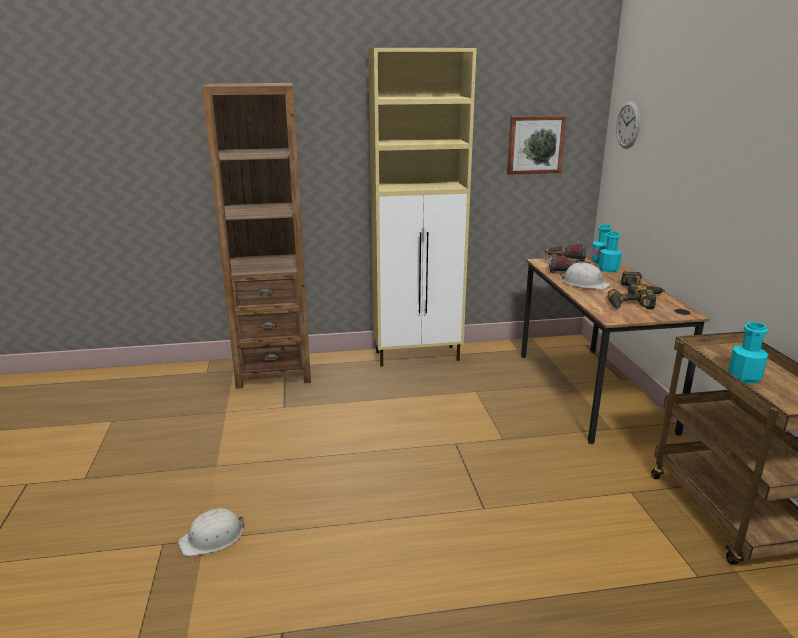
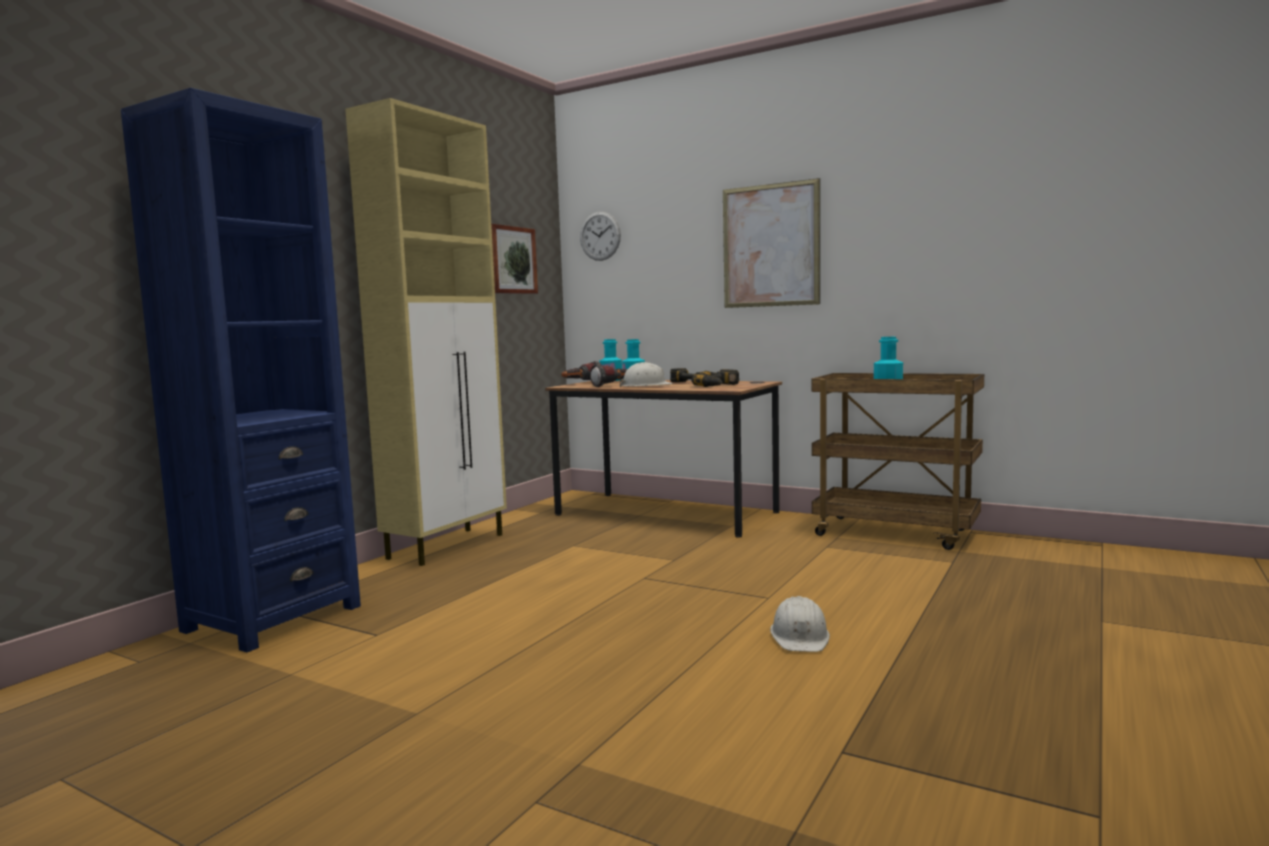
camera: 50 degrees left, 15 degrees down
(213, 538) = (587, 755): white hard hat -> white hard hat (800, 636)
(274, 371) = (272, 618): brown bookcase -> blue bookcase
(733, 175) = (770, 245): none -> picture

